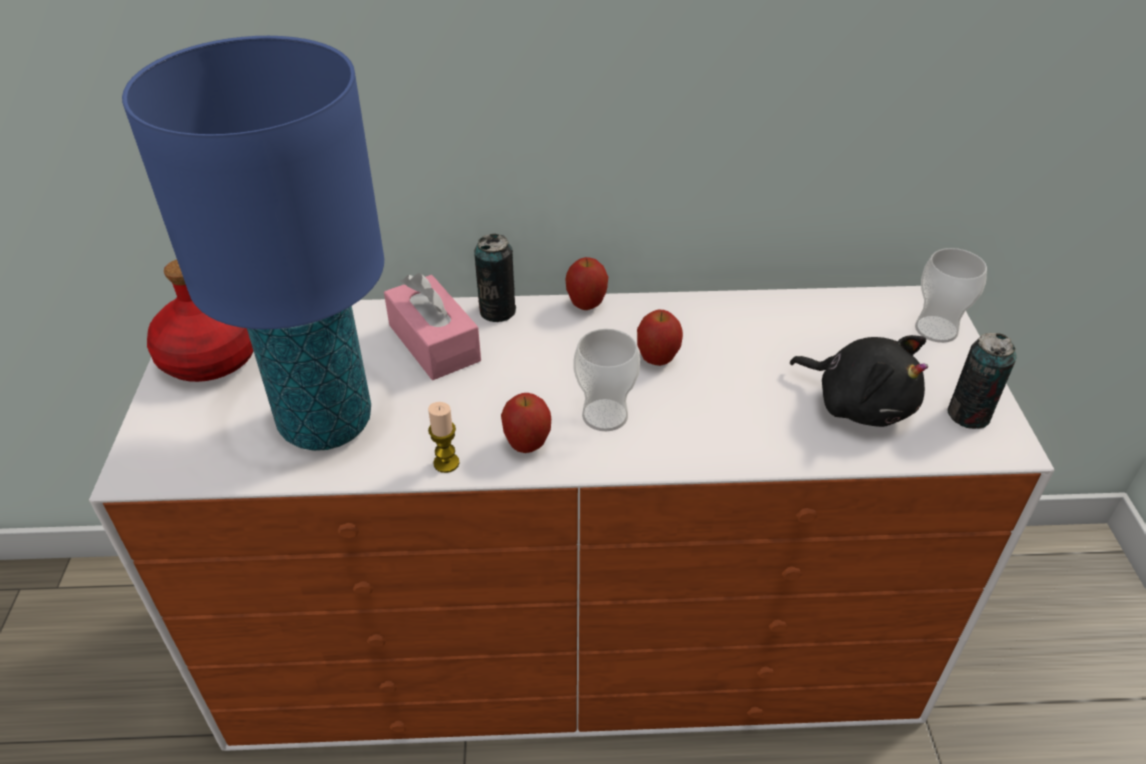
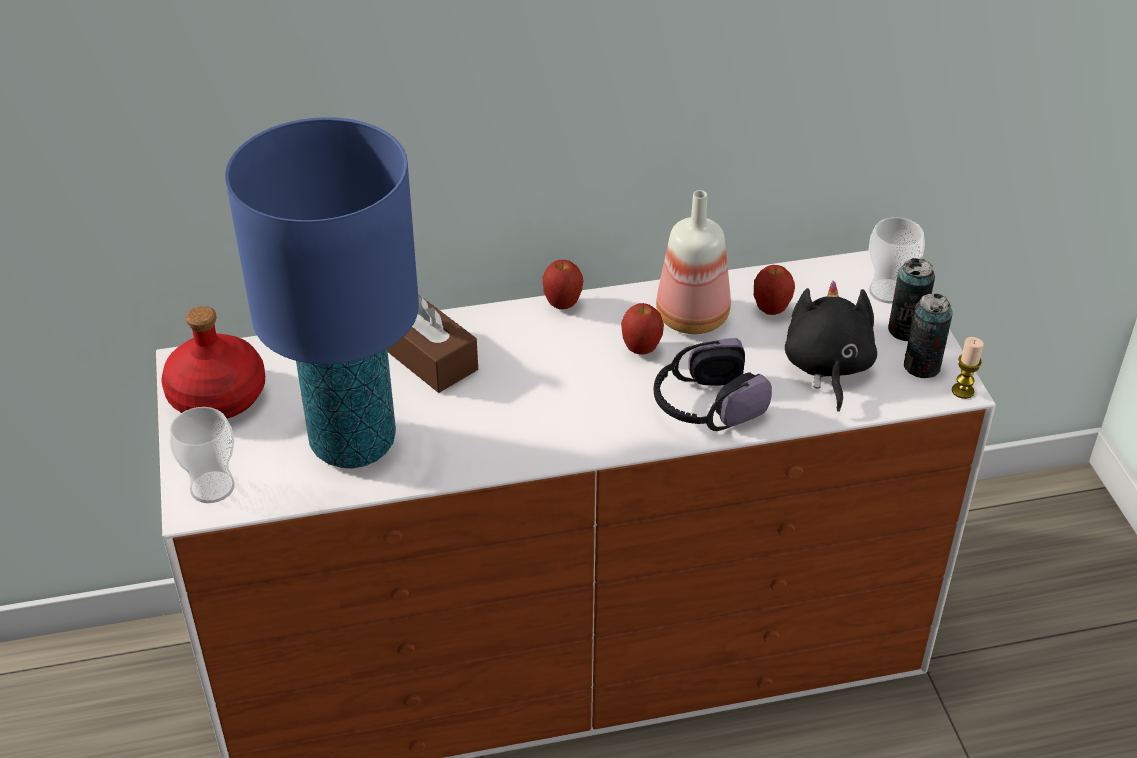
camera: 10 degrees left, 0 degrees up
(434, 343) = (428, 358): pink tissue box -> brown tissue box
(446, 463) = (475, 464): candle -> candle (962, 391)
(497, 311) = (479, 320): can -> can (905, 330)
(527, 445) = (543, 440): apple -> apple (771, 310)
(605, 415) = (605, 405): cup -> cup (212, 487)
(715, 429) = (705, 405): none -> headphones
(720, 332) = (694, 316): none -> bottle
(859, 403) = (827, 367): black plush toy -> black plush toy turned 120 degrees counterclockwise

